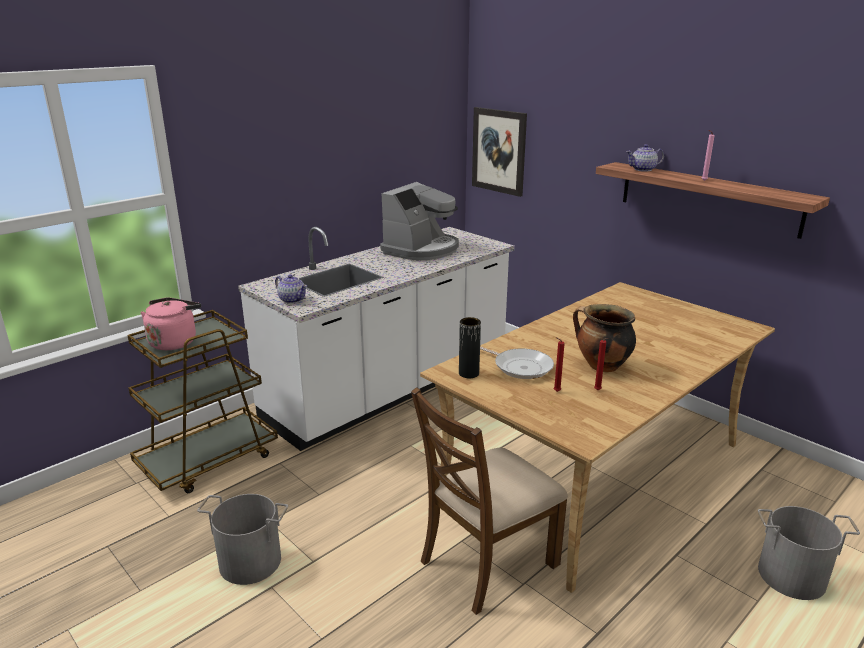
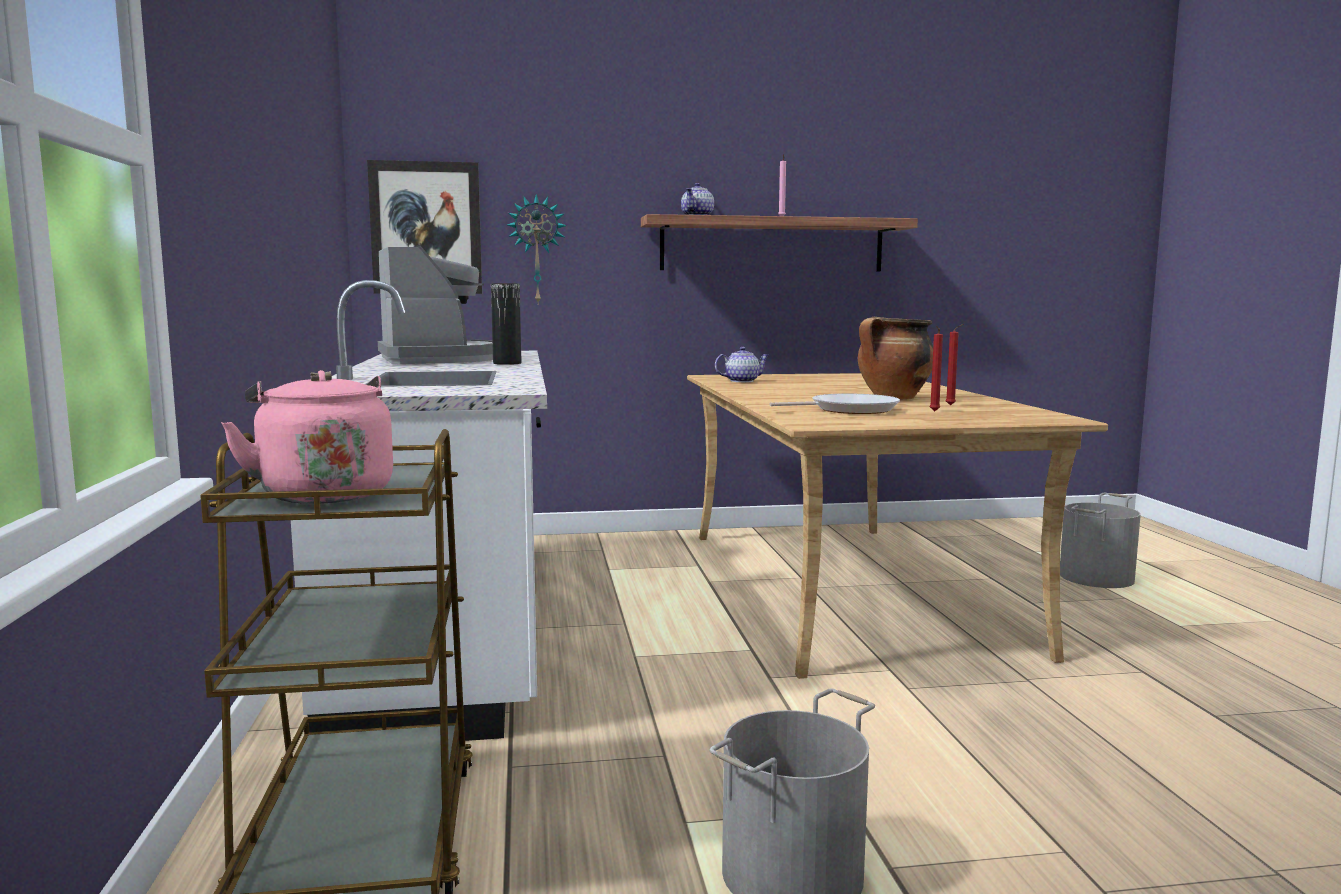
camera: 55 degrees left, 15 degrees down
(292, 299) = (459, 390): teapot -> teapot (741, 381)
(468, 373) = (834, 420): black vase -> black vase (507, 363)
(487, 562) = (968, 687): brown chair -> none
(552, 174) = (537, 250): none -> wall clock

